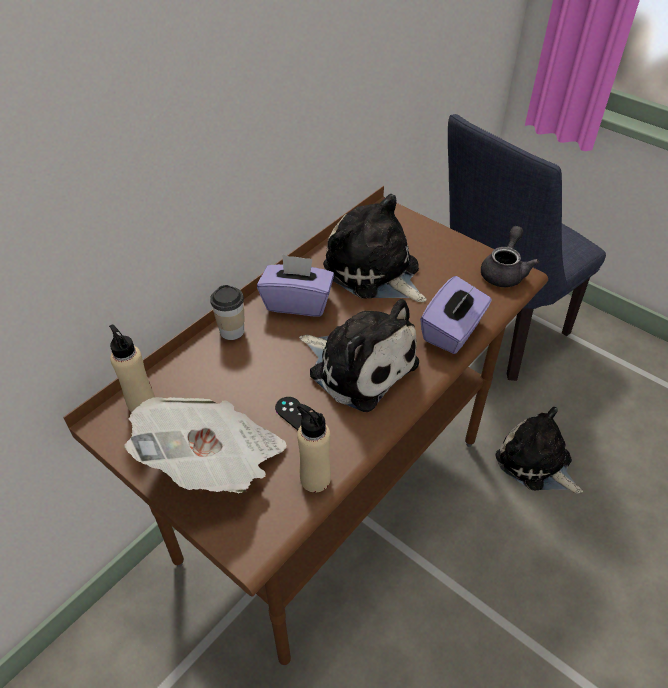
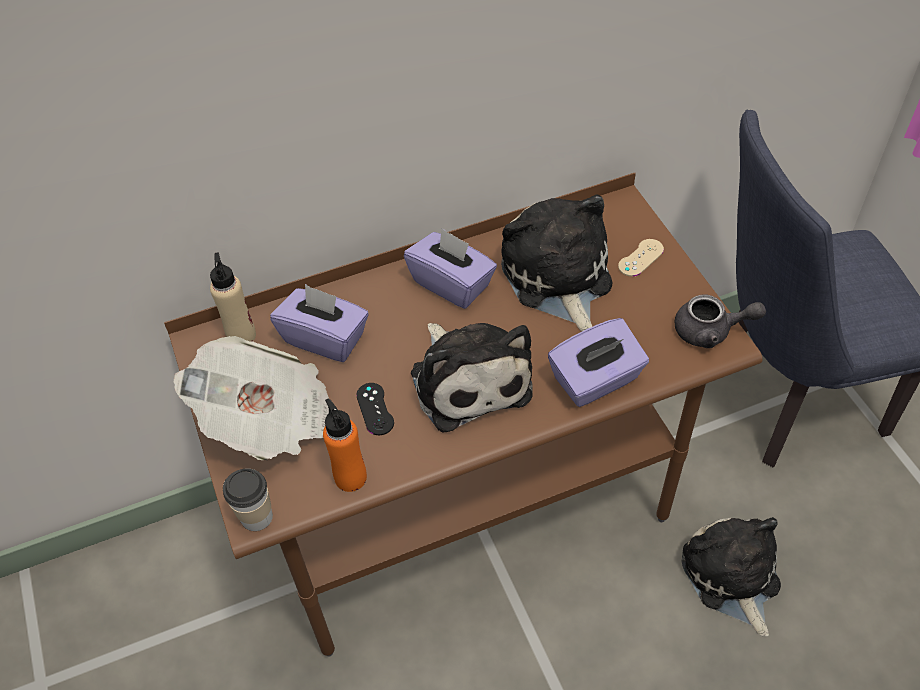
camera: 30 degrees right, 5 degrees up
(219, 378) = (325, 338): none -> purple tissue box
(232, 331) = (367, 292): cup -> cup (256, 517)
(315, 479) = (350, 477): beige bottle -> orange bottle
(423, 240) = (640, 258): none -> beige game controller
(504, 271) = (710, 331): grey teapot -> grey teapot turned 45 degrees clockwise

